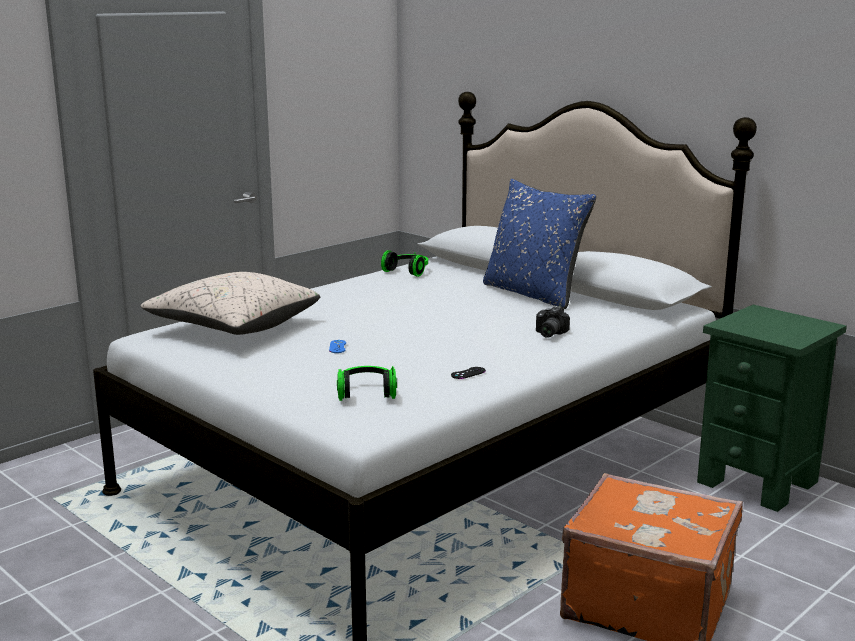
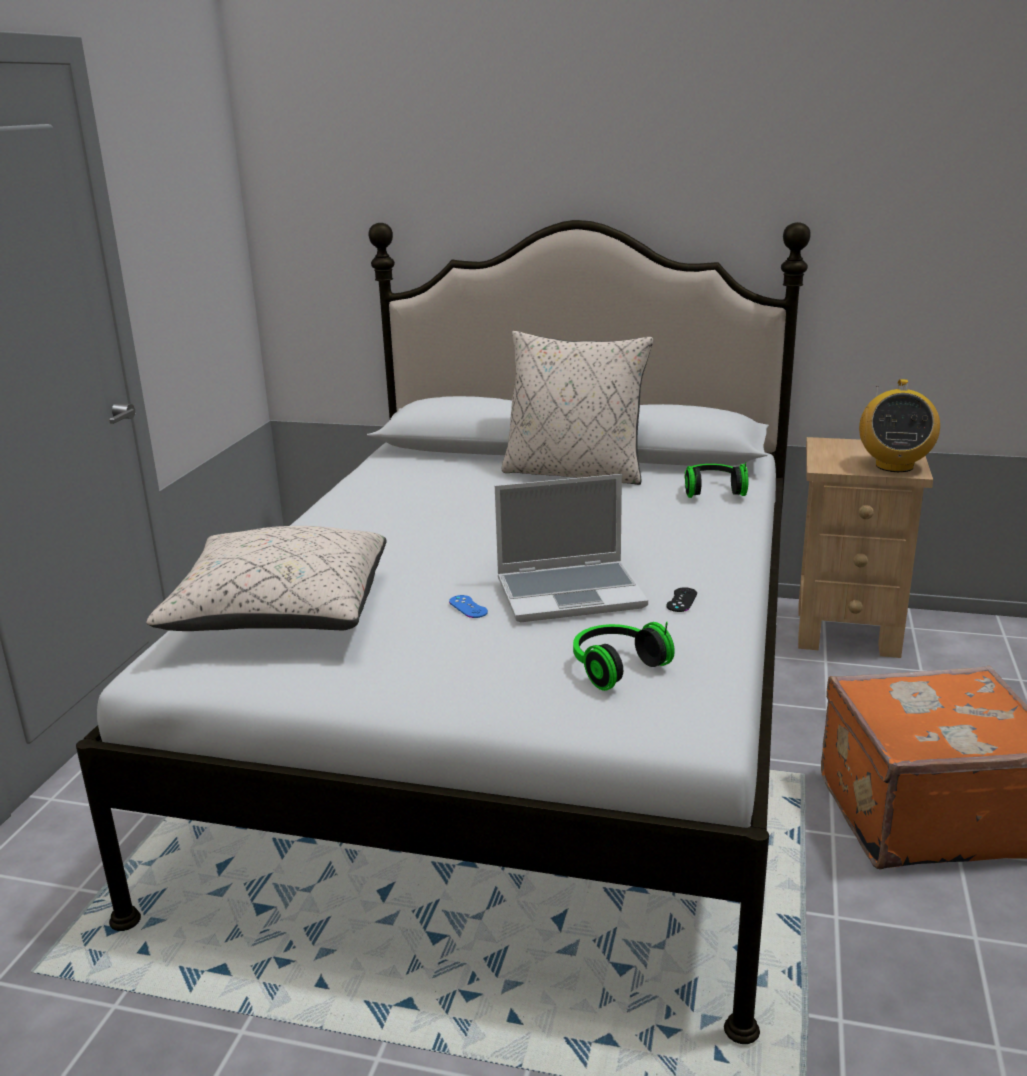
camera: 30 degrees left, 5 degrees up
(407, 354) = (571, 593): none -> laptop
(408, 271) = (384, 475): headphones -> headphones (712, 490)
(533, 294) = (575, 473): blue pillow -> beige pillow
(548, 333) = (675, 521): camera -> none
(757, 483) = (848, 631): green nightstand -> beige nightstand
(785, 335) = (894, 466): none -> radio

